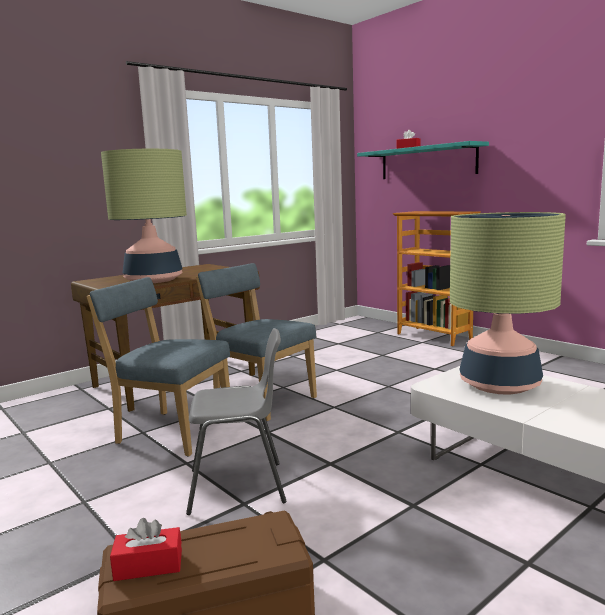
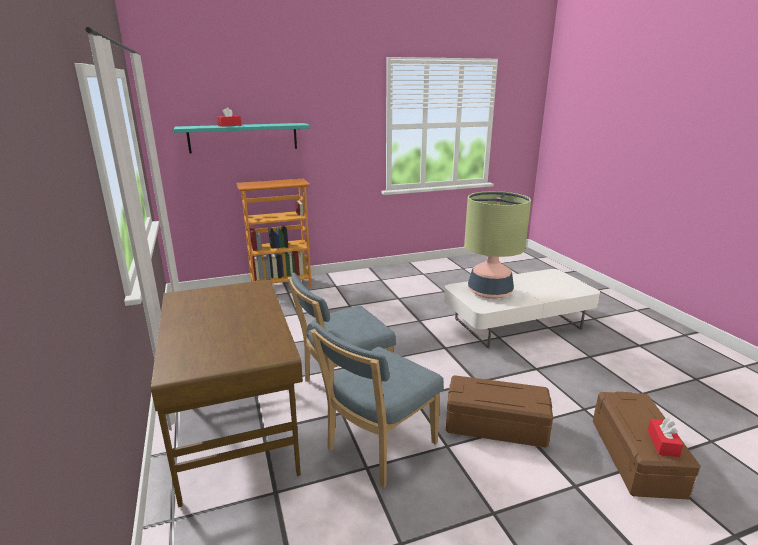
camera: 70 degrees left, 10 degrees up
(154, 280) = (248, 330): table lamp -> none
(240, 487) = (496, 424): grey chair -> brown storage box

